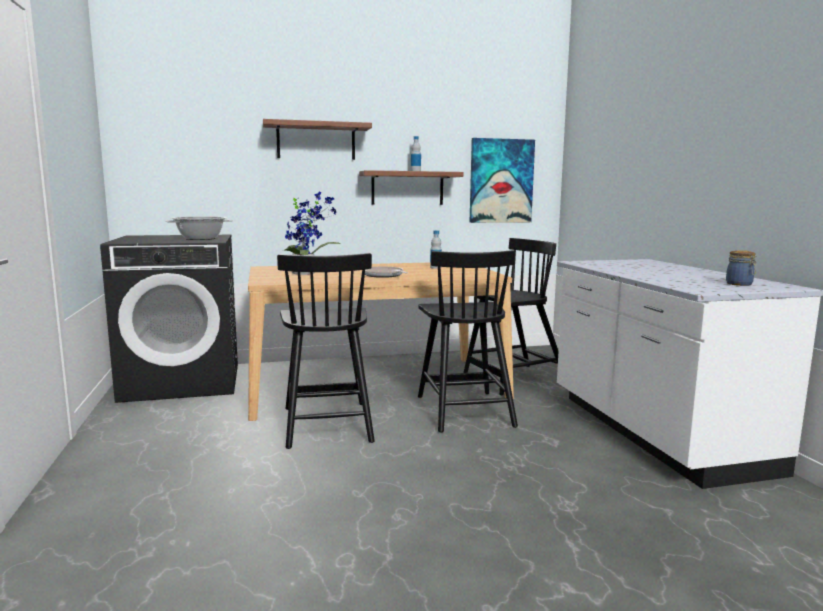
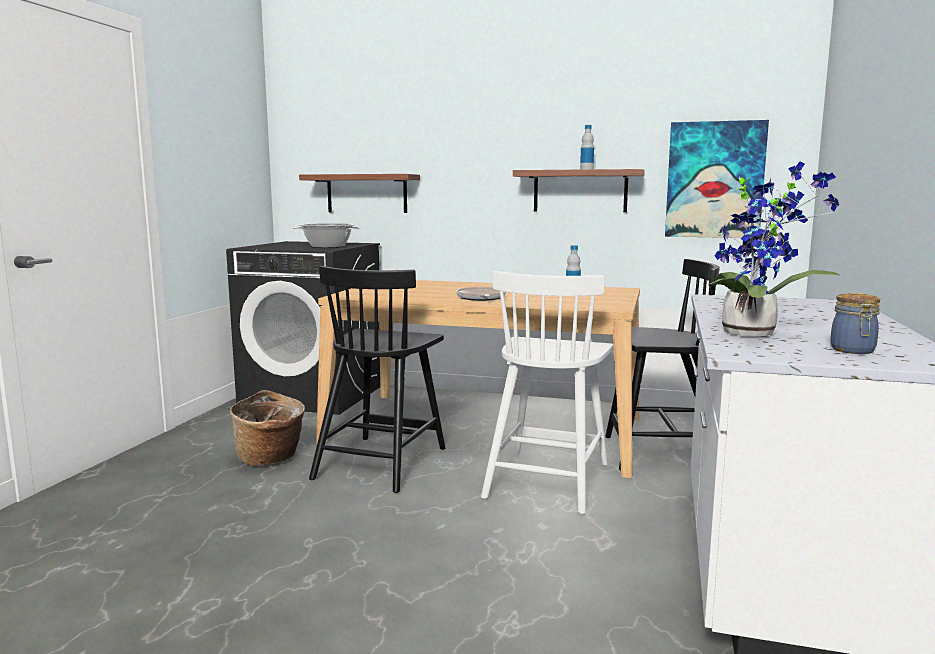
camera: 30 degrees right, 0 degrees up
(224, 440) = (270, 459): none -> basket
(307, 273) = (409, 290): potted plant -> potted plant (754, 333)
(316, 141) = (471, 137): shelf -> shelf (367, 193)
(464, 410) = (547, 479): black chair -> white chair

